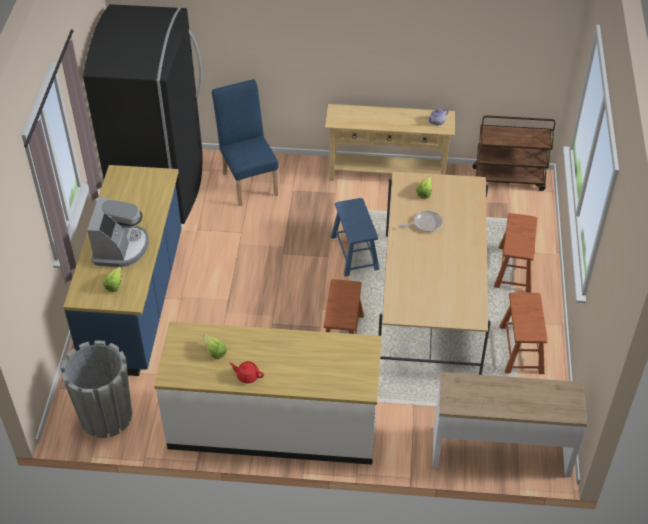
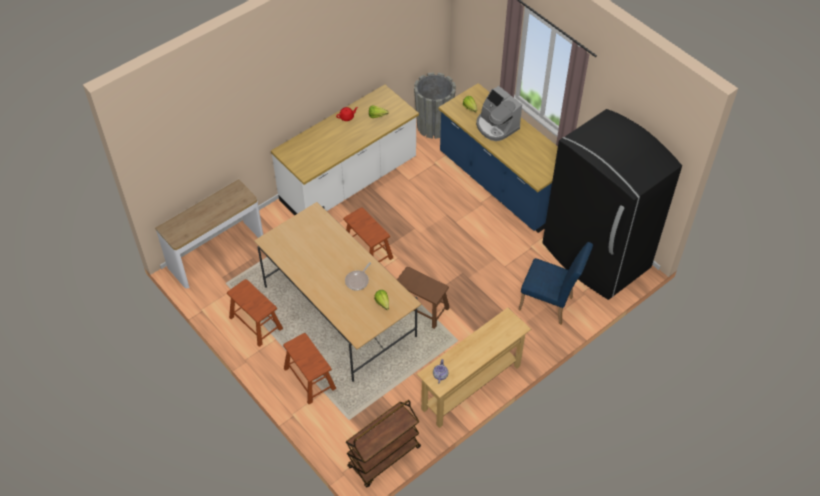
camera: 135 degrees right, 5 degrees up
(354, 253) = (421, 308): blue stool -> brown stool

